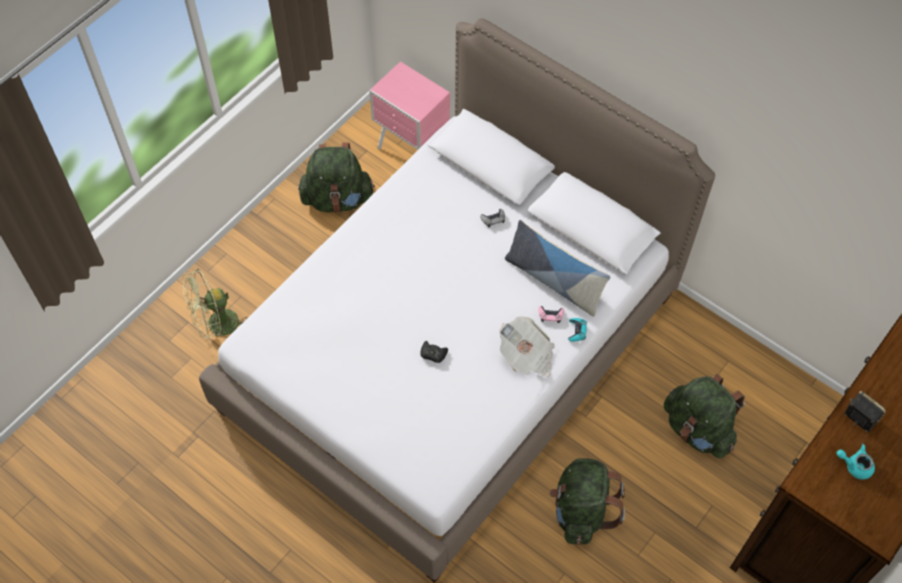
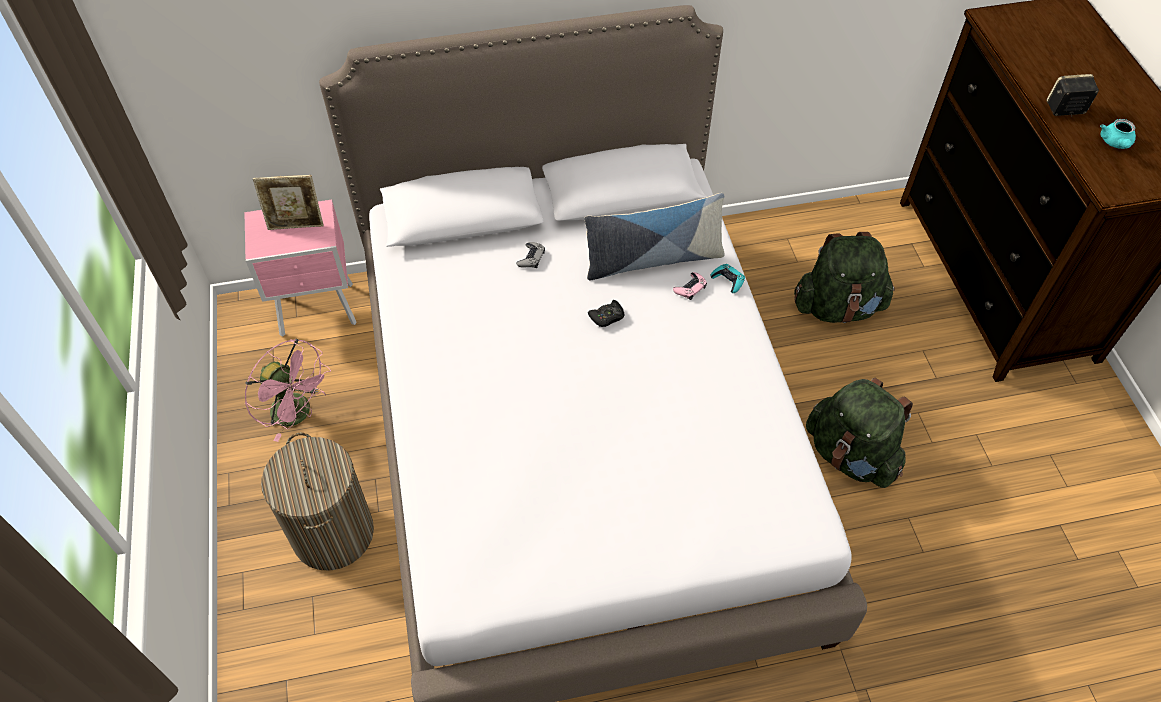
camera: 50 degrees left, 5 degrees down
(217, 327) = (325, 651): green fan -> none
(283, 275) = (333, 533): none -> laundry basket
(338, 199) = (298, 414): green backpack -> pink fan
(415, 92) = (296, 225): none -> picture frame
(433, 354) = (642, 418): black game controller -> black game controller (607, 317)
(527, 356) = (720, 339): newspaper -> none
(855, 465) = (1115, 143): turquoise teapot -> turquoise teapot turned 45 degrees counterclockwise

